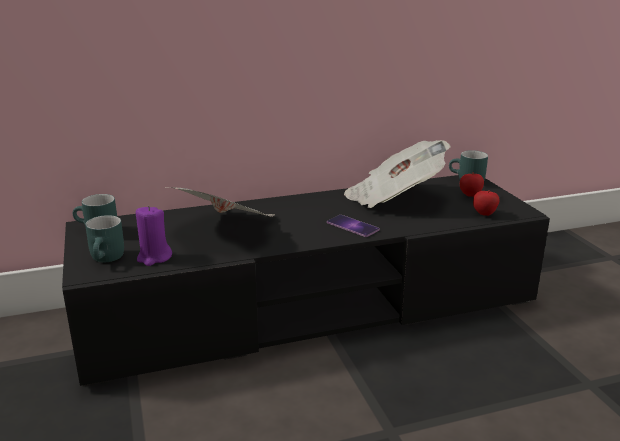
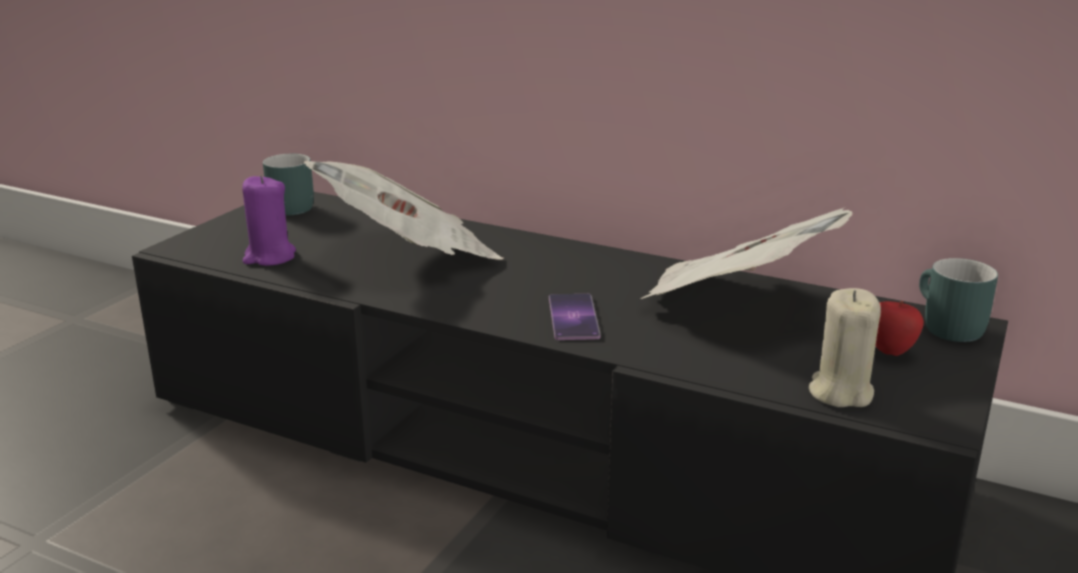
camera: 45 degrees right, 0 degrees up
(108, 258) = (231, 240): turquoise mug -> none
(484, 214) = (840, 392): apple -> beige candle

